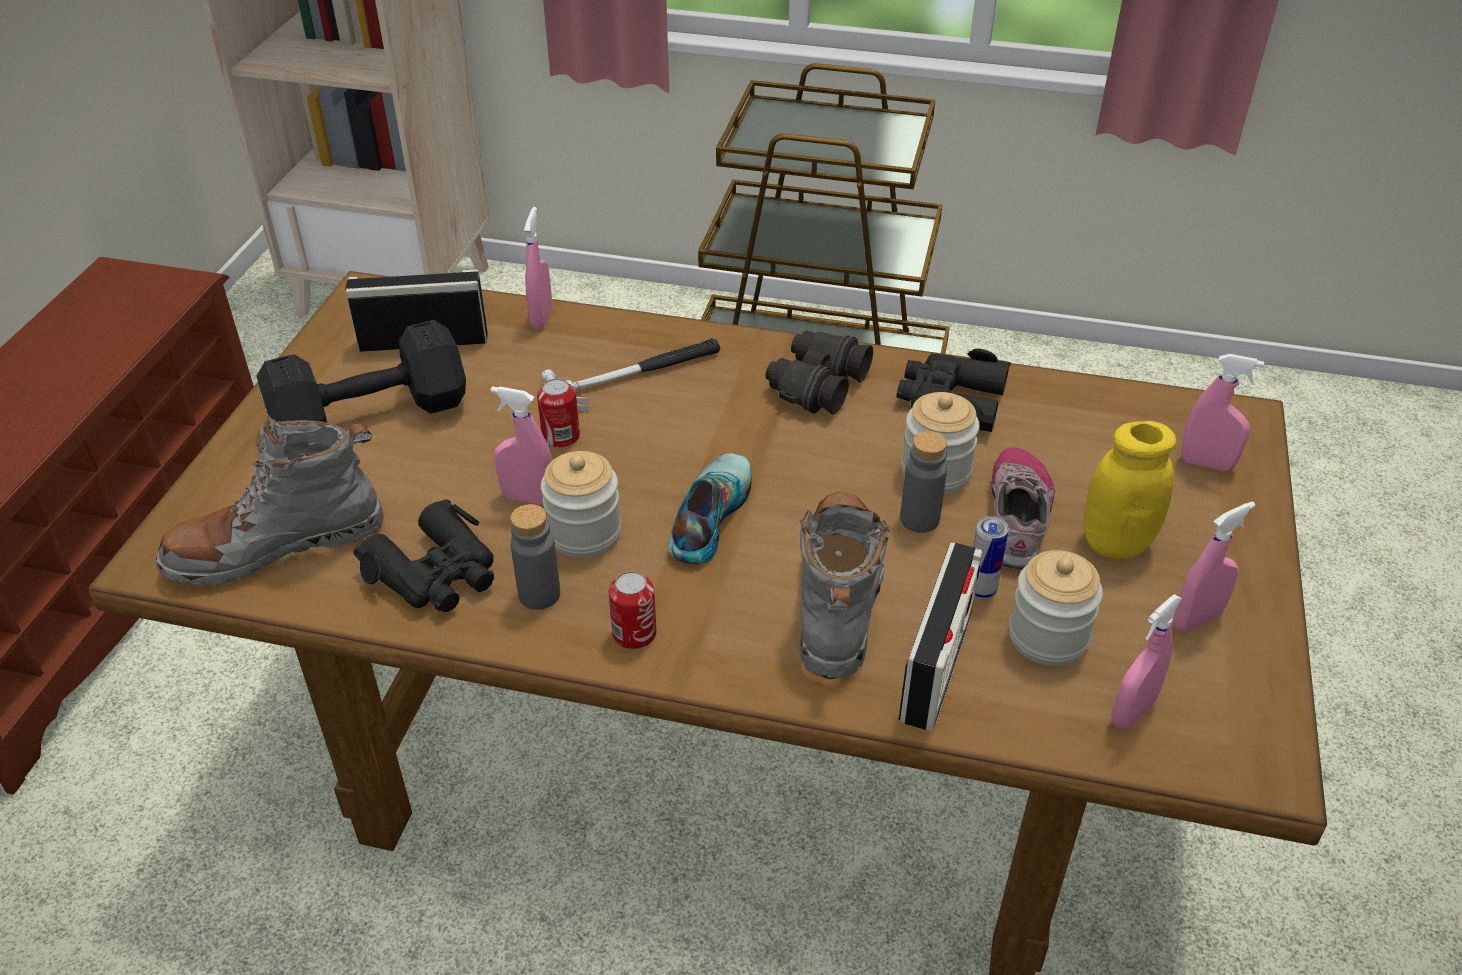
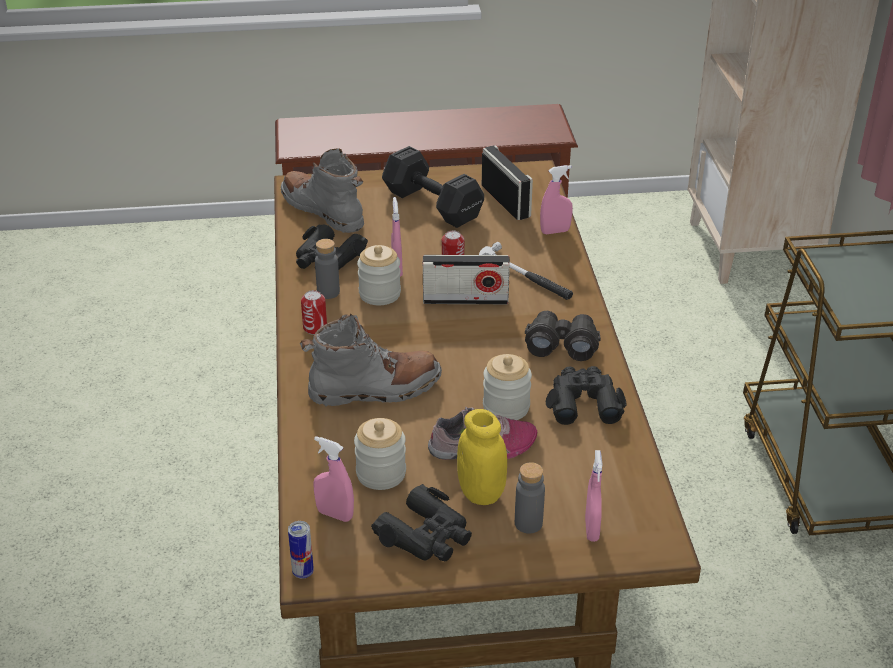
camera: 70 degrees right, 5 degrees down
(707, 516) = (416, 330): shoe -> none
(919, 519) = (457, 408): grey bottle -> grey bottle (528, 523)
(936, 666) = (338, 434): radio -> radio (465, 299)
(981, 590) = (407, 441): can -> can (303, 572)
(1196, 620) = (426, 536): pink spray bottle -> black binoculars

